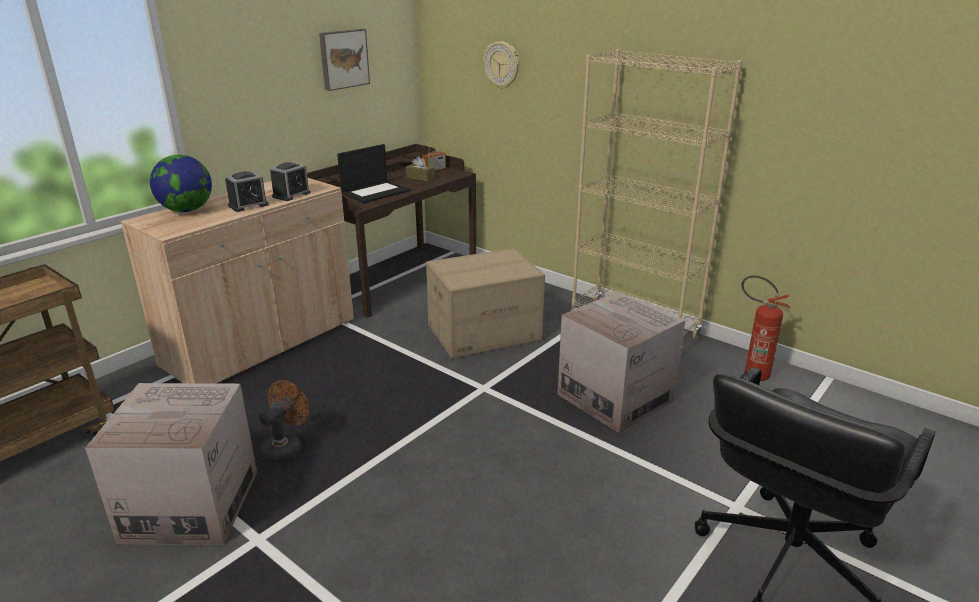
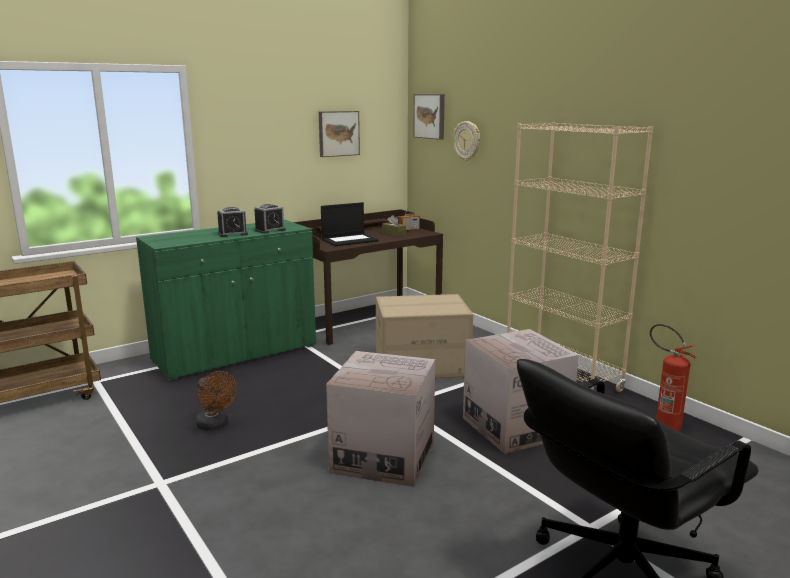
camera: 15 degrees right, 10 degrees down
(186, 210) = (186, 234): globe -> none
(191, 505) = (124, 453): cardboard box -> cardboard box (383, 457)
(262, 343) = (236, 353): beige cabinet -> green cabinet
(286, 448) = (215, 425): brown fan -> brown fan turned 90 degrees clockwise
(450, 32) = (430, 116): none -> picture

